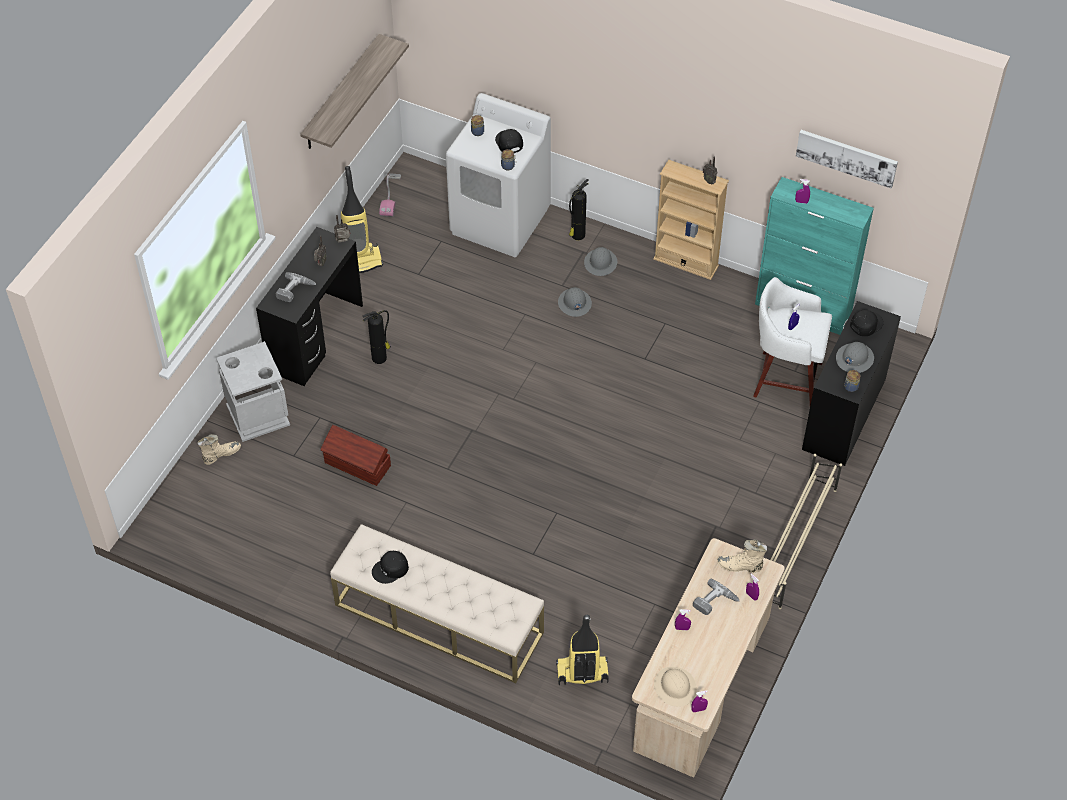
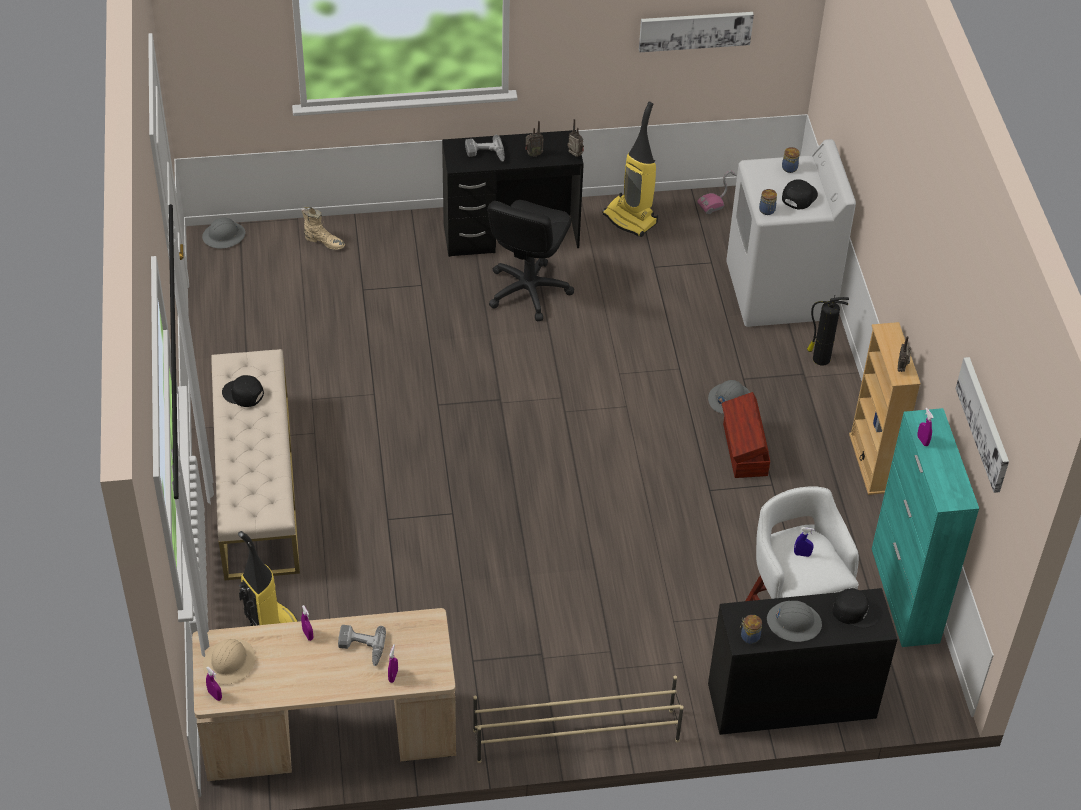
camera: 55 degrees right, 5 degrees down
(258, 415) = (389, 243): grey trash can -> none
(341, 93) = (695, 30): shelf -> picture
(357, 465) = (388, 338): brown storage box -> brown storage box (744, 450)
(380, 357) = (528, 291): fire extinguisher -> black office chair
(600, 263) = (802, 394): grey hard hat -> grey hard hat (224, 236)
(740, 566) = (424, 649): beige boot -> none

